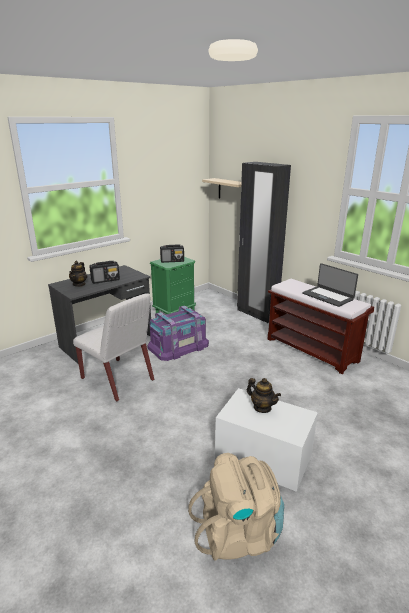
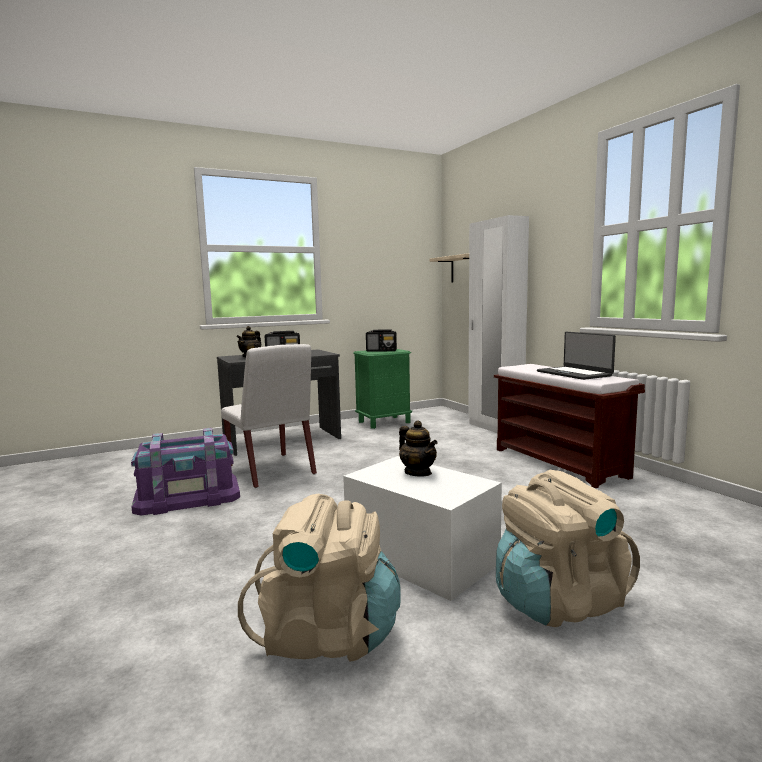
camera: 15 degrees right, 15 degrees down
(178, 346) = (369, 448): purple storage box -> purple storage box (187, 497)
(257, 314) = (494, 428): black wardrobe -> white wardrobe
(354, 481) = (558, 601): none -> beige backpack

